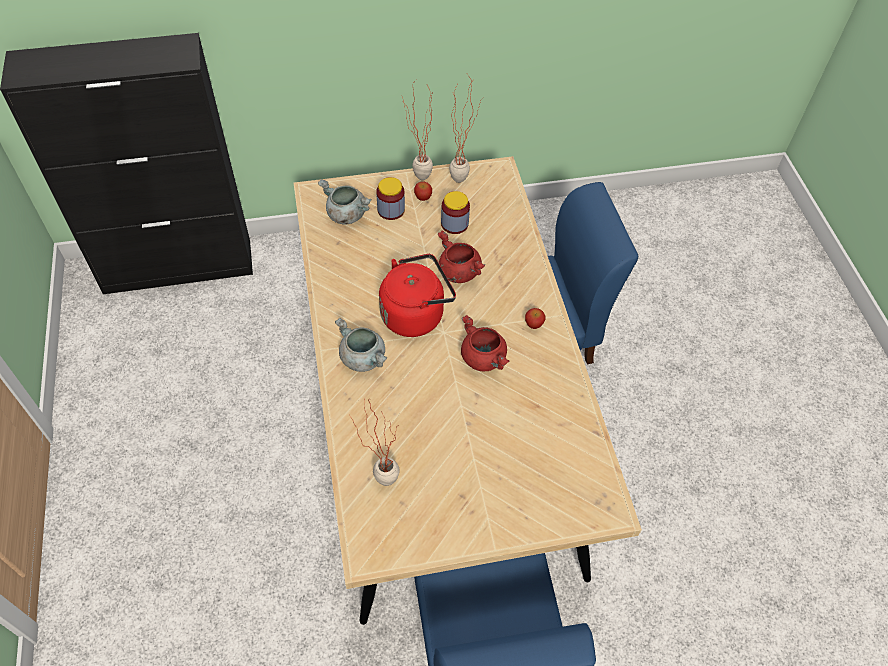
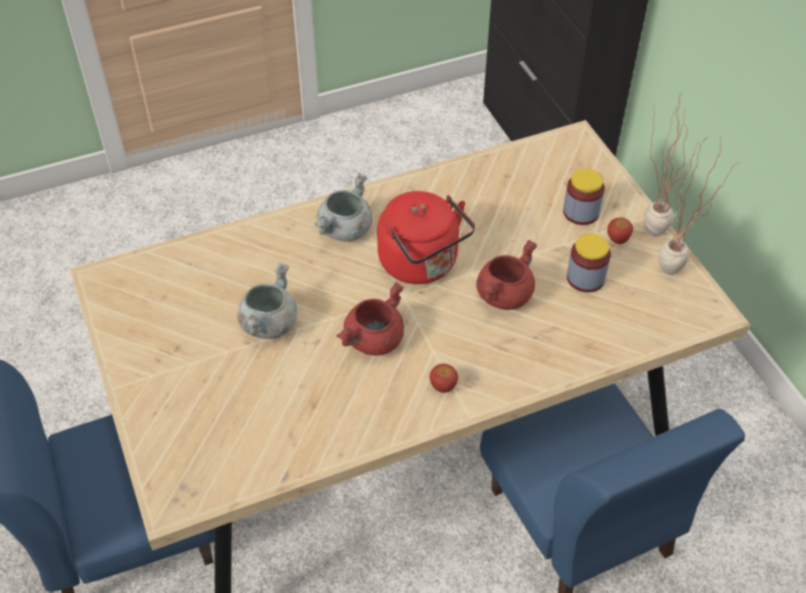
camera: 80 degrees right, 5 degrees down
(345, 215) = (554, 173): grey cooking pot -> grey cooking pot (268, 323)
(379, 476) = (193, 271): potted plant -> none

